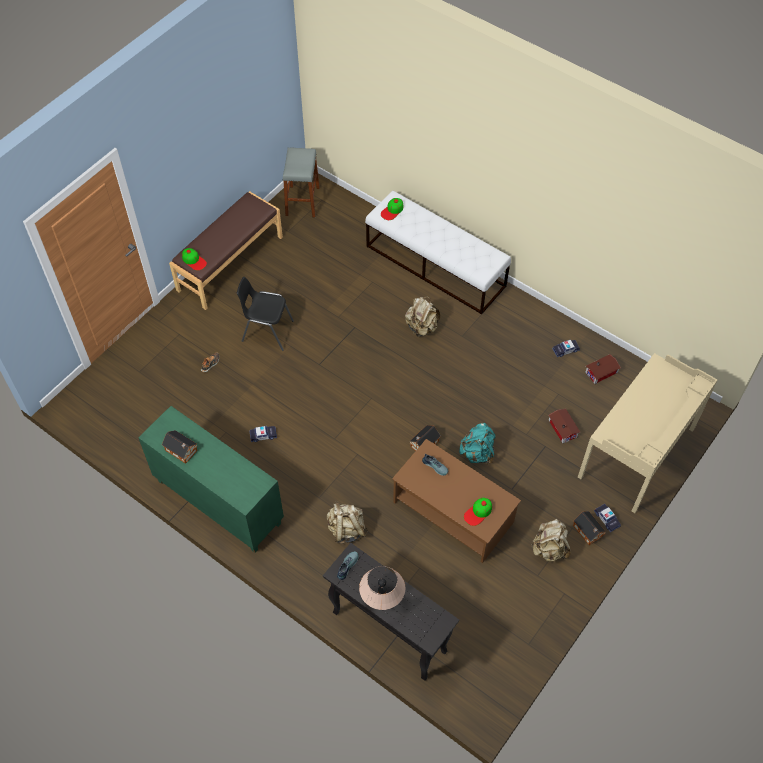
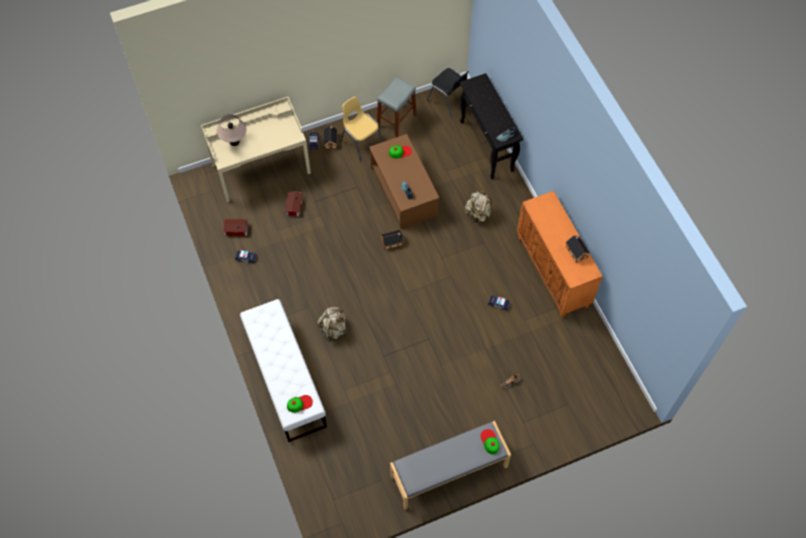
camera: 150 degrees left, 5 degrees up
(218, 502) = (553, 272): green cabinet -> orange cabinet
(229, 263) = (449, 472): brown bench -> grey bench
(267, 331) = (452, 388): black chair -> black chair (448, 101)
(302, 201) = (350, 507): grey stool -> grey stool (396, 121)
(382, 599) = (496, 110): beige table lamp -> beige table lamp (234, 142)
(477, 453) = (361, 219): turquoise backpack -> none
(549, 548) = (361, 143): beige backpack -> yellow chair

